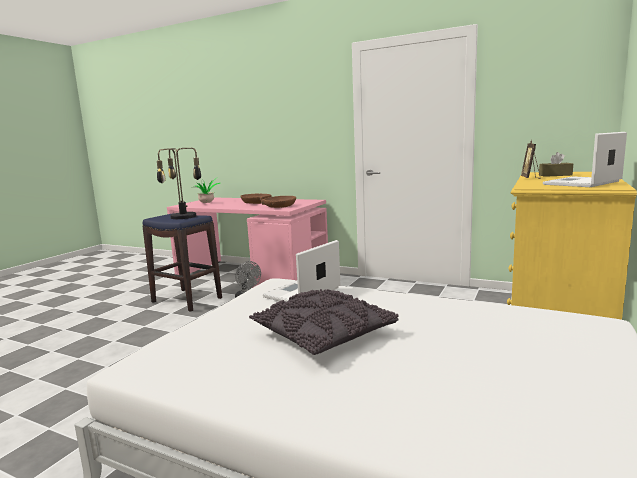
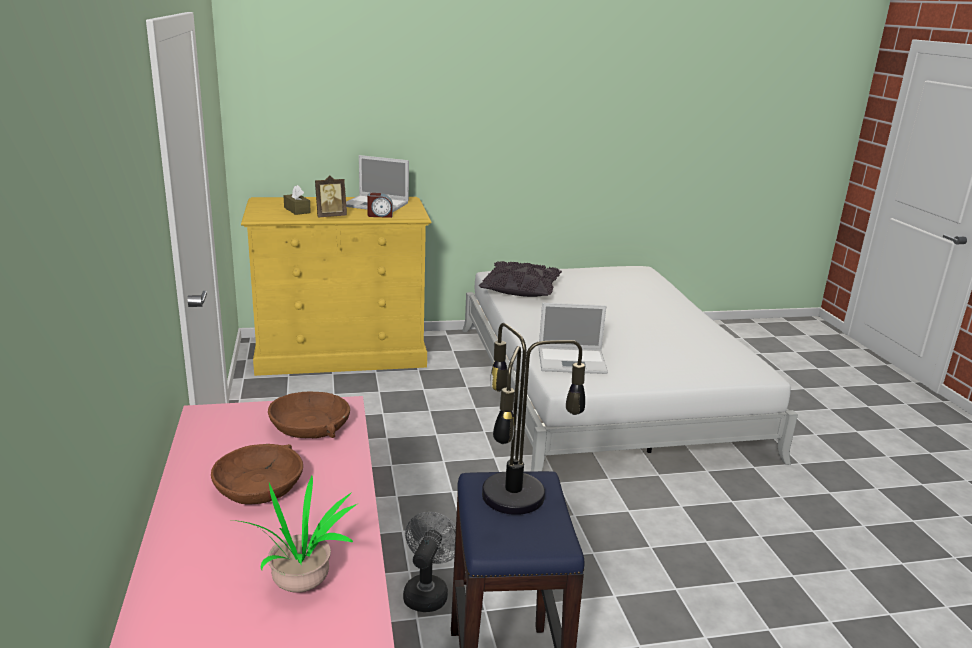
camera: 130 degrees left, 10 degrees up
(323, 335) = (628, 331): black pillow -> black pillow (520, 289)
(531, 183) = (380, 215): none -> alarm clock

